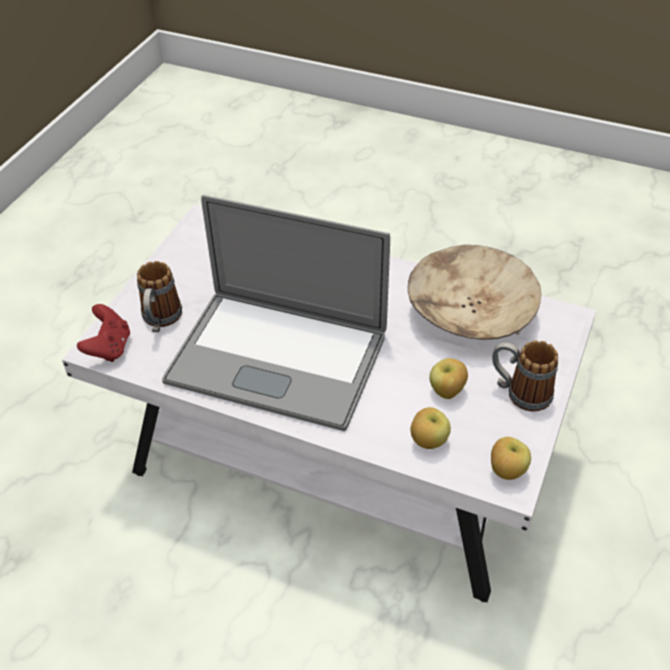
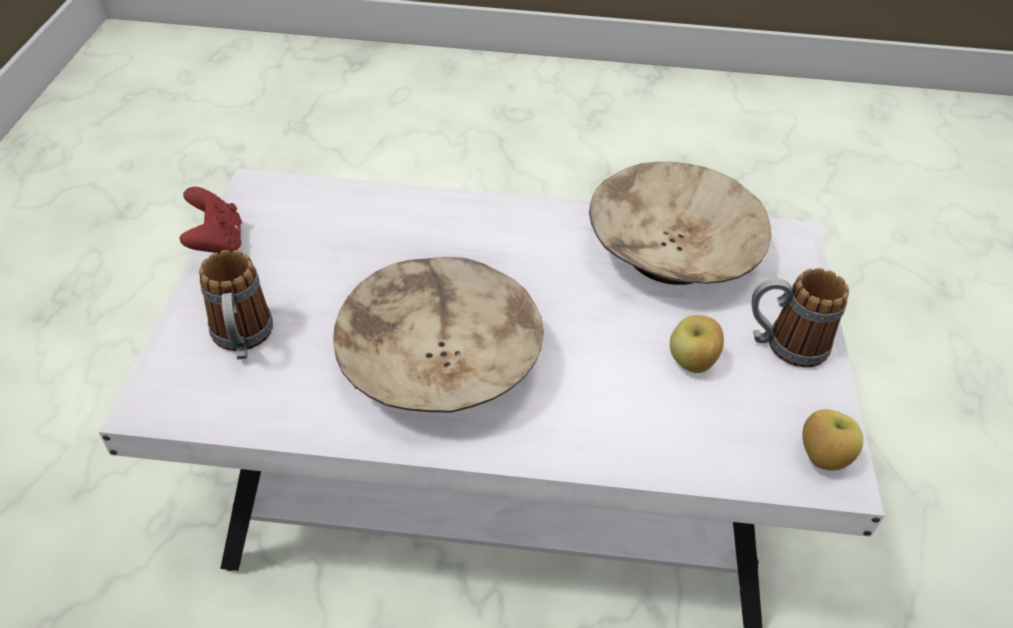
camera: 20 degrees left, 0 degrees up
(109, 348) = (173, 398): red game controller -> red game controller (217, 243)
(277, 358) = (439, 362): laptop -> beige bowl
(428, 441) = (700, 439): apple -> none

